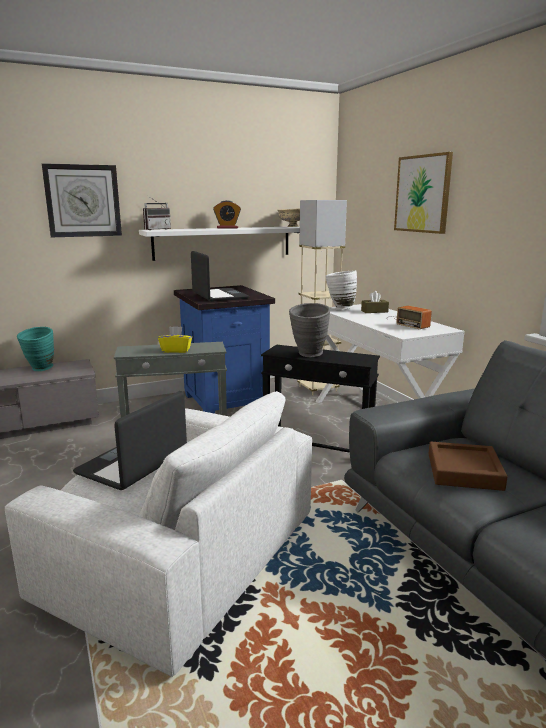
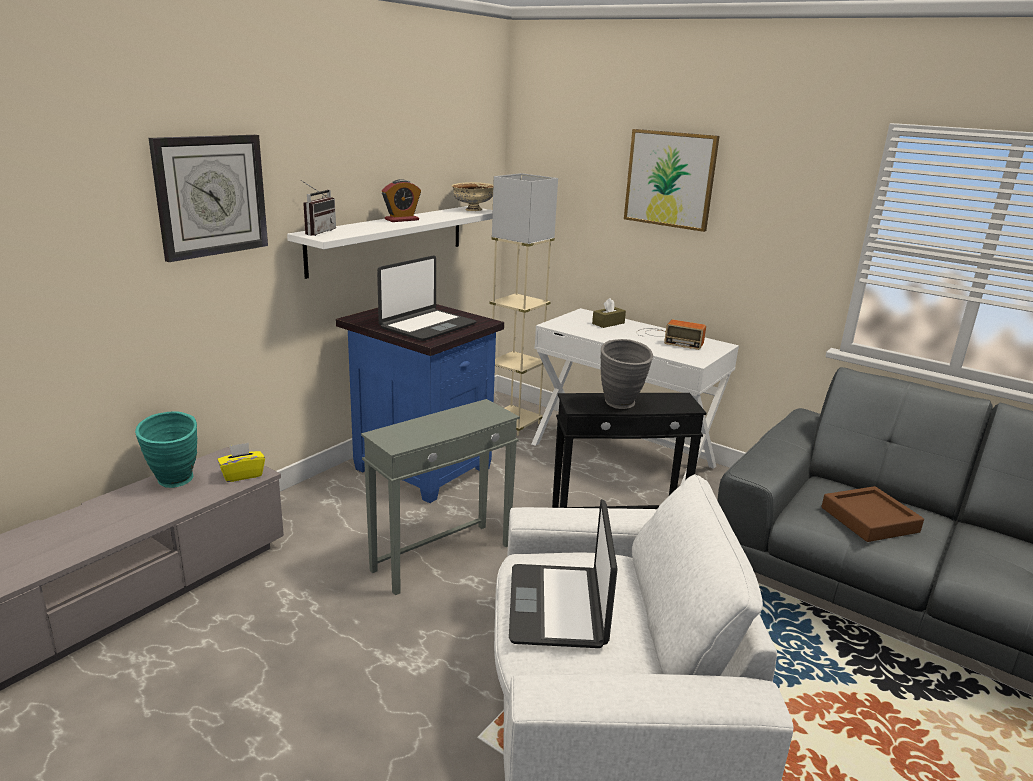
camera: 30 degrees left, 5 degrees up
(176, 350) = (456, 426): yellow tissue box -> yellow tissue box (242, 475)
(219, 296) = (427, 326): laptop -> laptop turned 90 degrees clockwise
(339, 308) = (563, 323): white vase -> none

